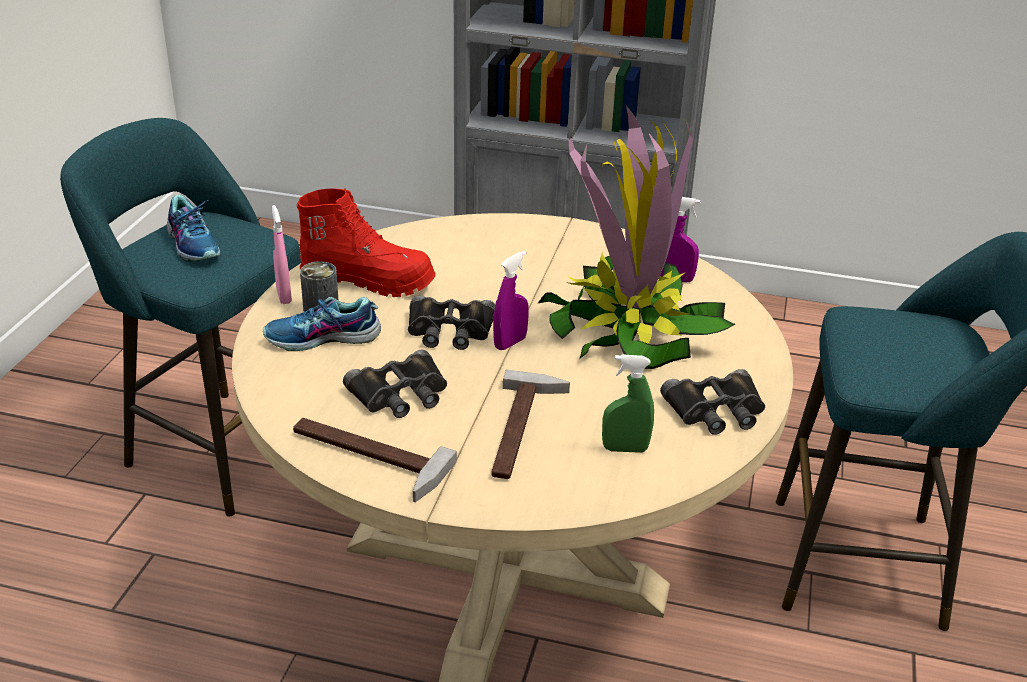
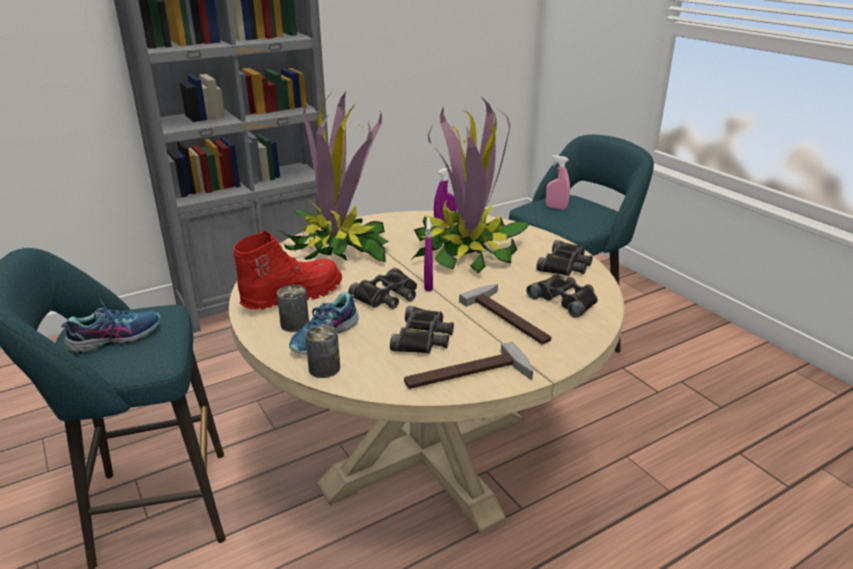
camera: 45 degrees left, 5 degrees down
(194, 244) = (116, 337): shoe -> shoe turned 45 degrees counterclockwise
(270, 368) = (324, 368): none -> can
(284, 296) = (254, 329): pink spray bottle -> pink spray bottle (556, 208)
(499, 251) = (338, 249): none -> potted plant
(625, 449) = (565, 300): green spray bottle -> black binoculars

